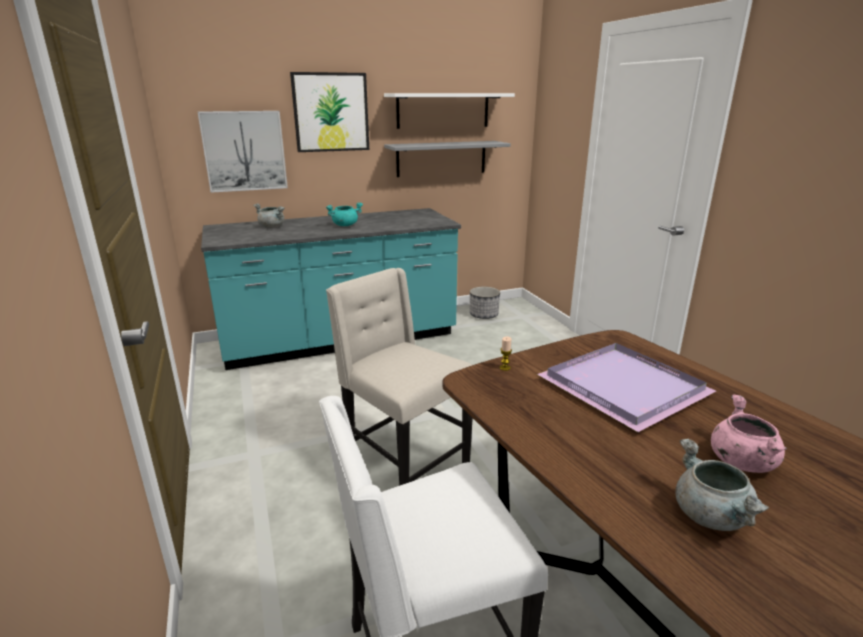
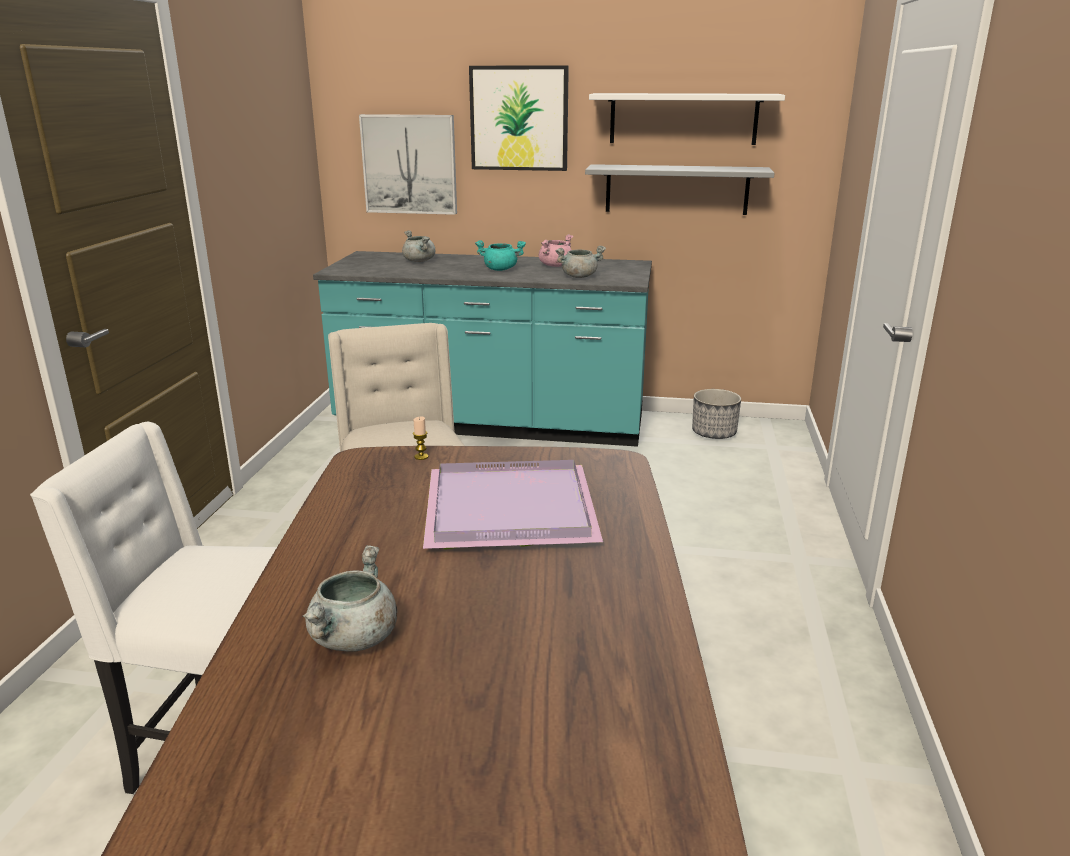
camera: 30 degrees right, 0 degrees up
(407, 223) = (579, 276): none -> grey cooking pot
(741, 461) = (488, 612): pink cooking pot -> pink cooking pot (555, 265)

